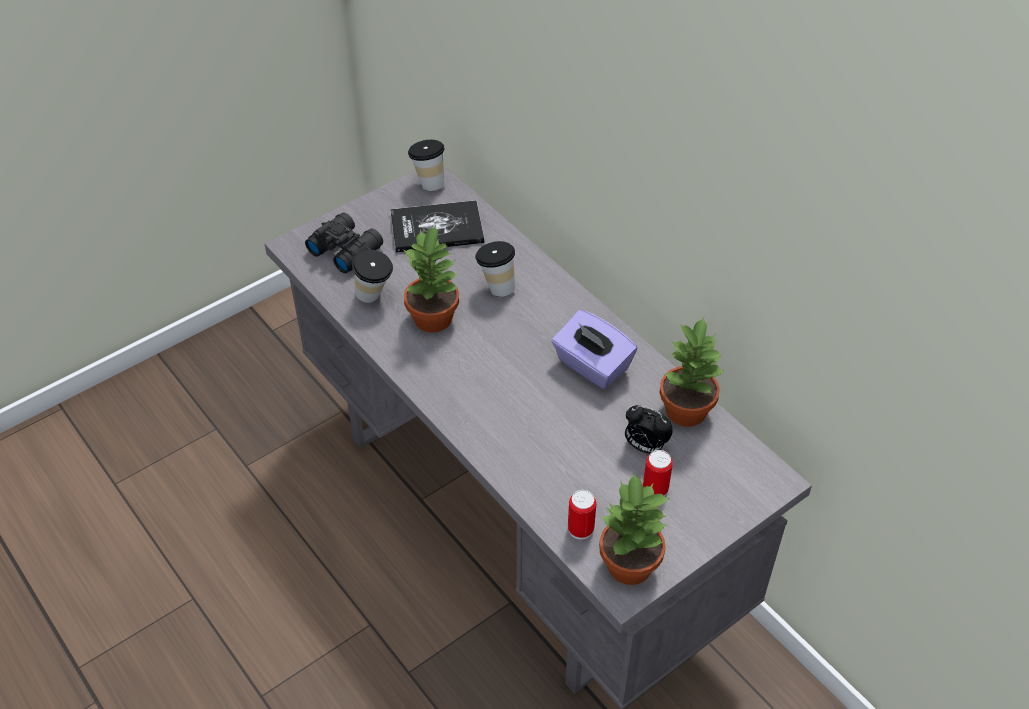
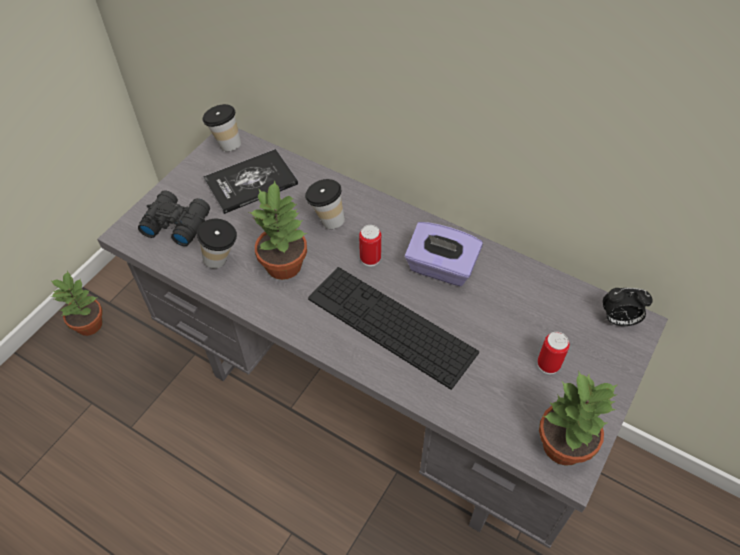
camera: 20 degrees left, 5 degrees up
(513, 405) = (391, 325): none -> keyboard
(580, 529) = (505, 424): can -> can (370, 258)
(645, 446) = (520, 328): alarm clock -> alarm clock (618, 320)
(685, 409) = (536, 283): potted plant -> potted plant (89, 324)

